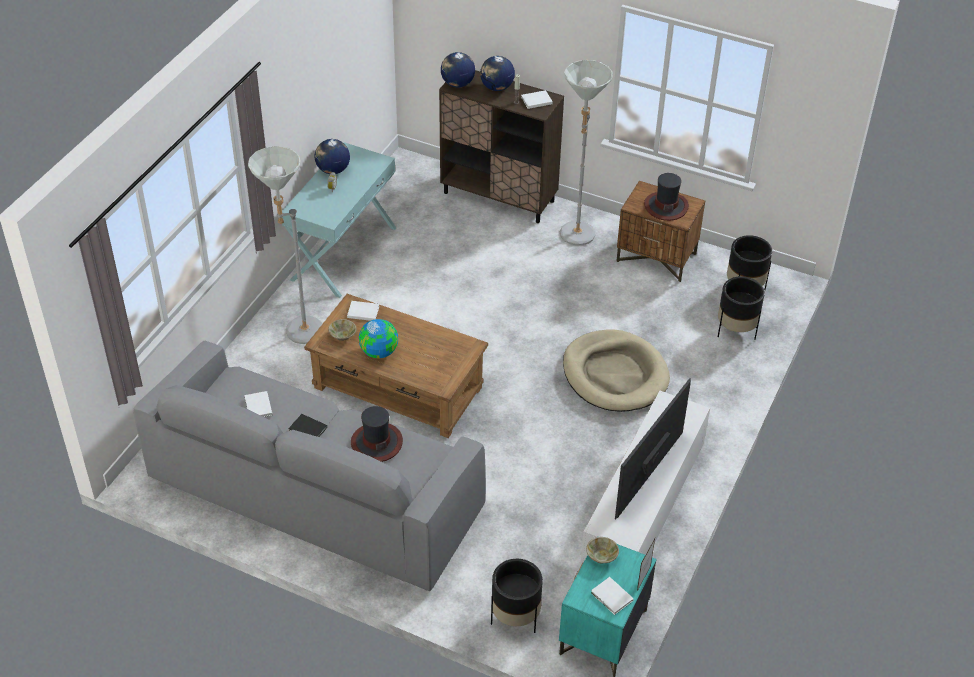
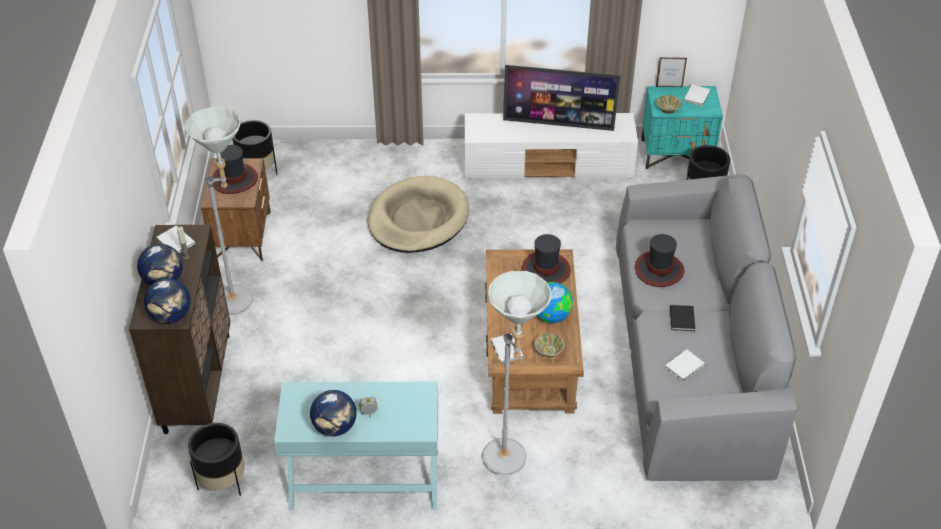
camera: 115 degrees left, 0 degrees up
(435, 370) = (545, 270): none -> hat
(736, 330) = (317, 165): black planter -> black planter (222, 482)

